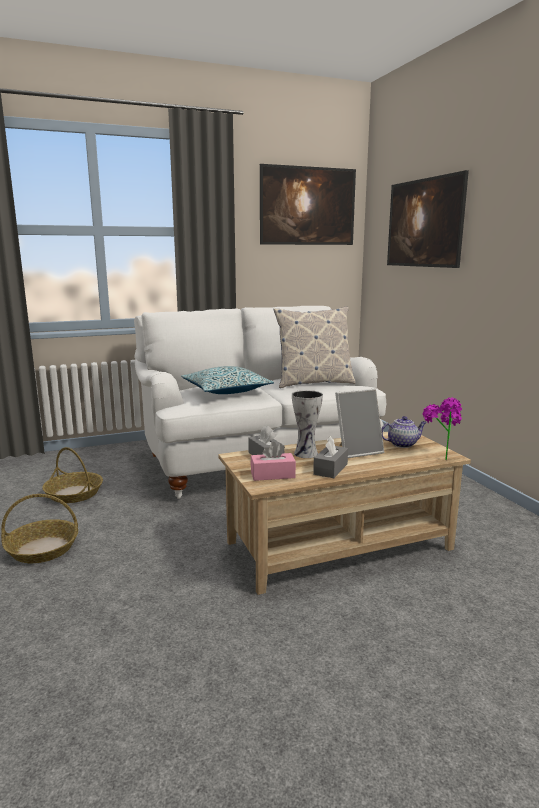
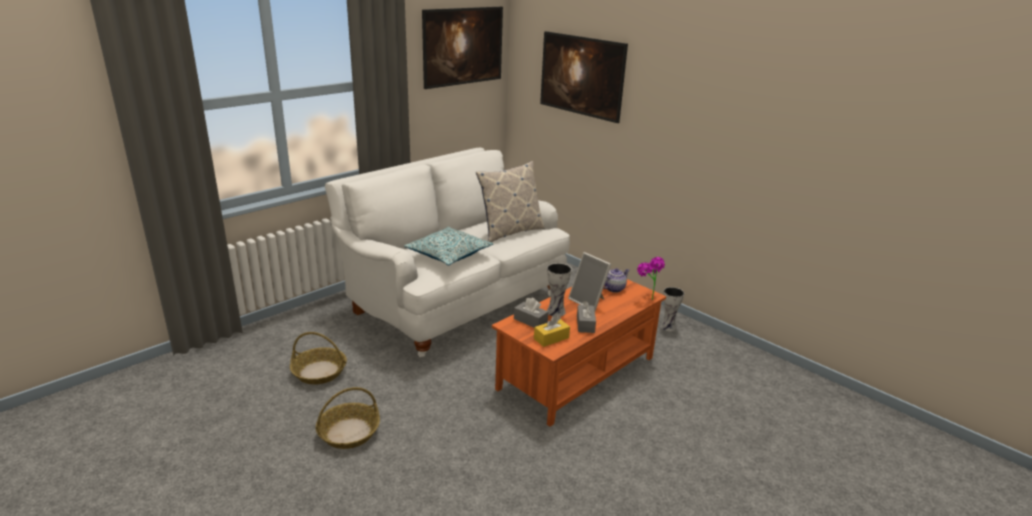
camera: 25 degrees left, 10 degrees up
(272, 475) = (551, 338): pink tissue box -> yellow tissue box
(339, 545) = (577, 372): beige coffee table -> orange coffee table
(357, 451) = (589, 301): picture frame -> picture frame turned 90 degrees clockwise
(500, 521) = (669, 327): none -> vase

